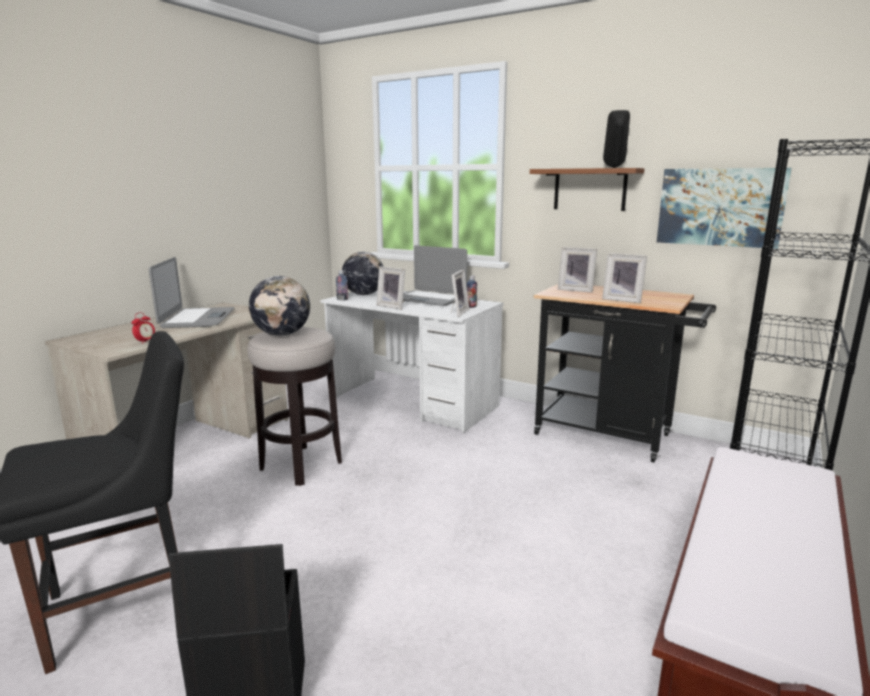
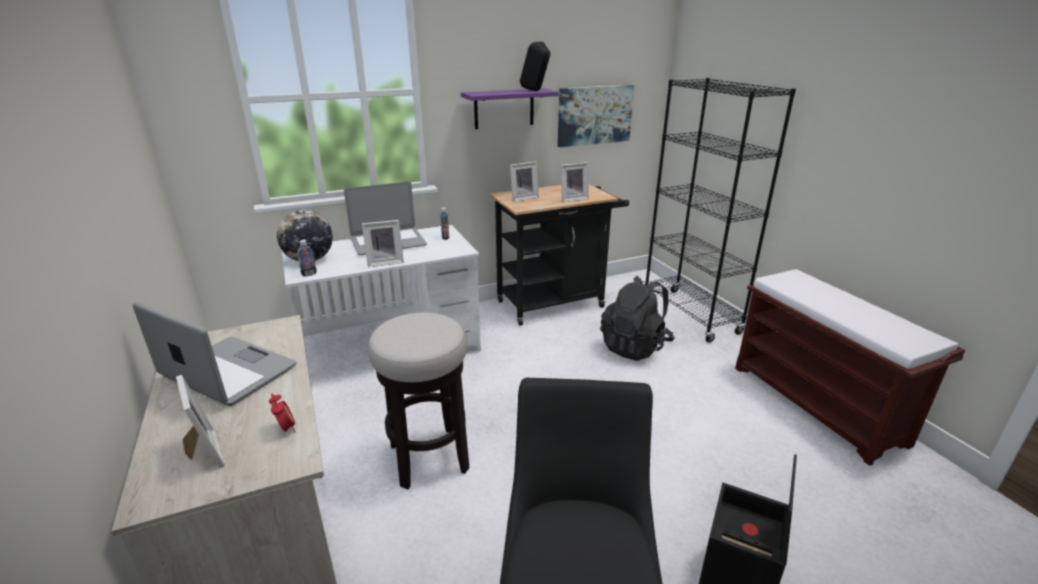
camera: 55 degrees left, 10 degrees up
(282, 334) = (415, 335): globe -> none
(457, 313) = (454, 247): picture frame -> picture frame (203, 453)
(589, 189) = (504, 108): brown shelf -> purple shelf
(609, 507) = (635, 347): none -> black backpack

